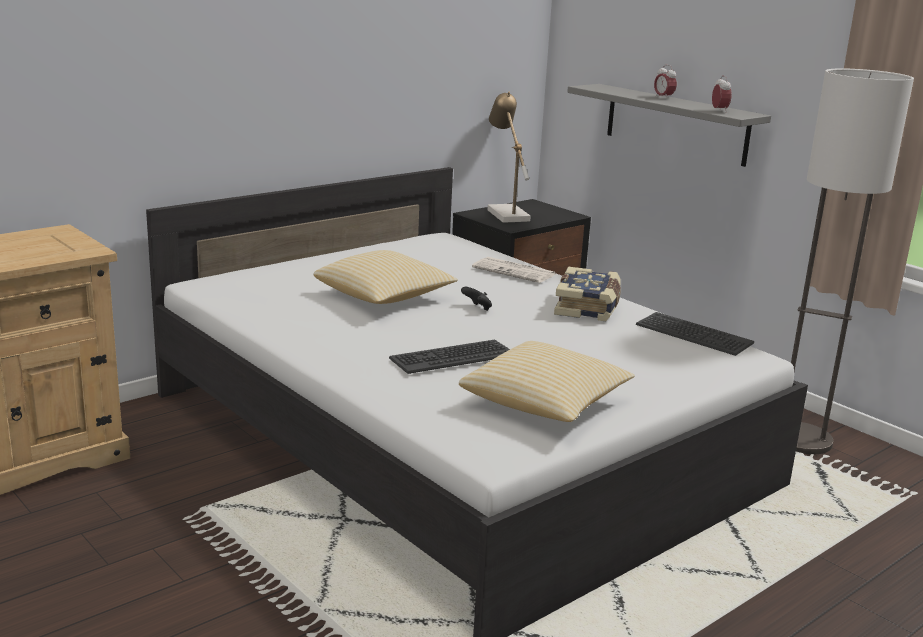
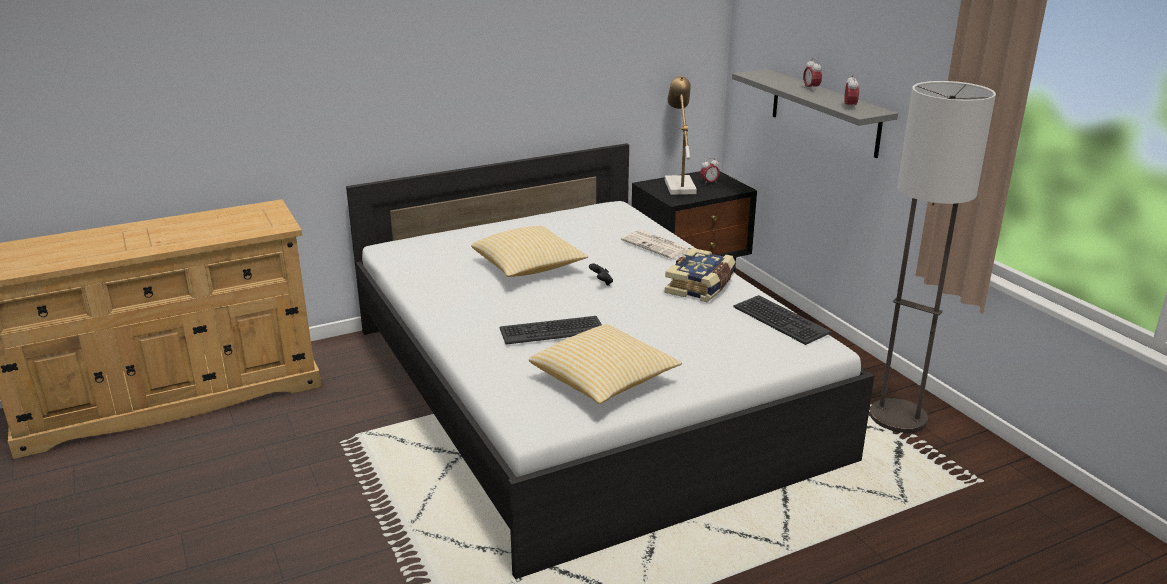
camera: 15 degrees right, 5 degrees up
(536, 211) = (709, 183): none -> alarm clock

